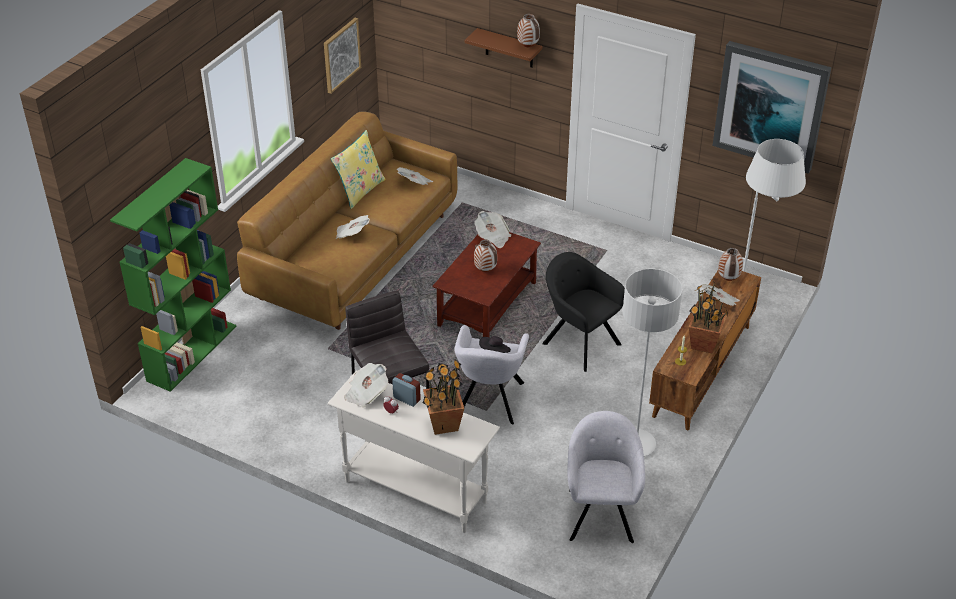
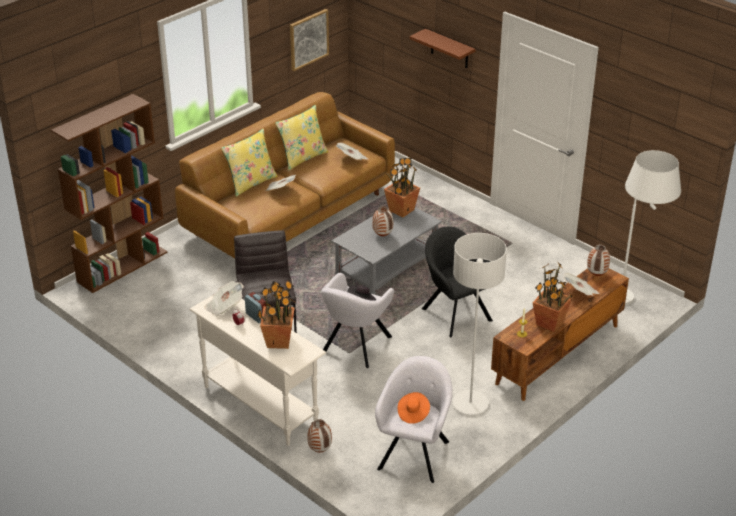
camera: 15 degrees right, 5 degrees down
(192, 352) = (122, 266): green bookcase -> brown bookcase
(315, 231) = (251, 183): none -> yellow pillow
(487, 303) = (387, 269): brown coffee table -> grey coffee table
(493, 237) = (401, 210): newspaper -> potted plant
(528, 47) = (462, 48): vase -> vase (320, 450)
(603, 475) = (413, 413): none -> orange hat
(771, 106) = (659, 120): picture -> none

